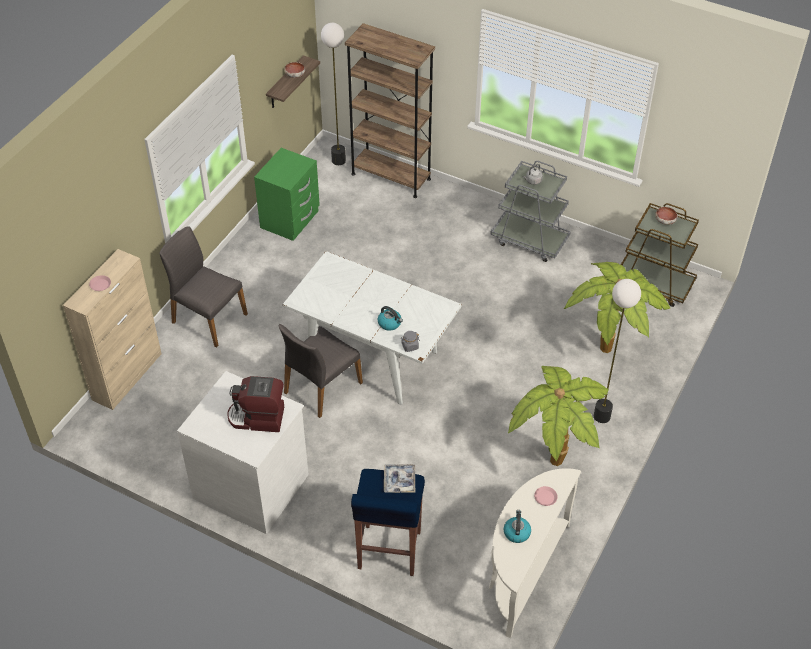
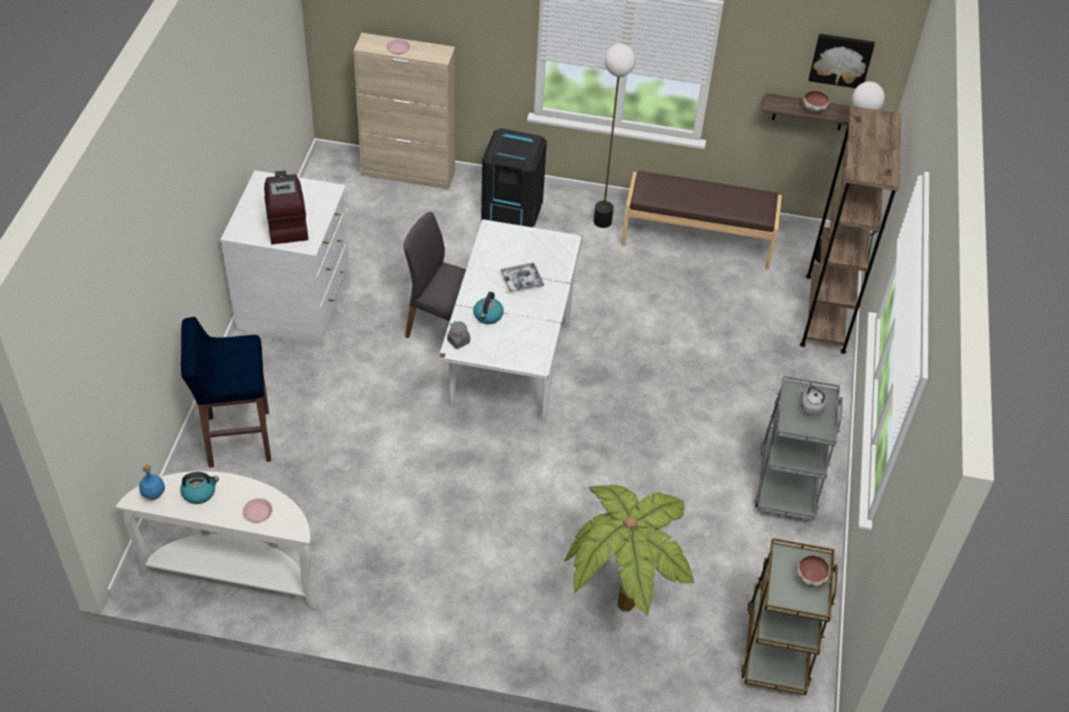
camera: 70 degrees right, 0 degrees up
(208, 318) = (512, 211): grey chair -> black trash can
(289, 33) = (841, 59): none -> picture
(290, 220) = (697, 239): green nightstand -> brown bench
(399, 481) = (246, 368): tray -> tray (521, 281)
(512, 564) = (154, 496): none -> blue bottle
(549, 461) = (409, 571): potted plant -> none
(602, 416) = (502, 618): floor lamp -> floor lamp (602, 221)

